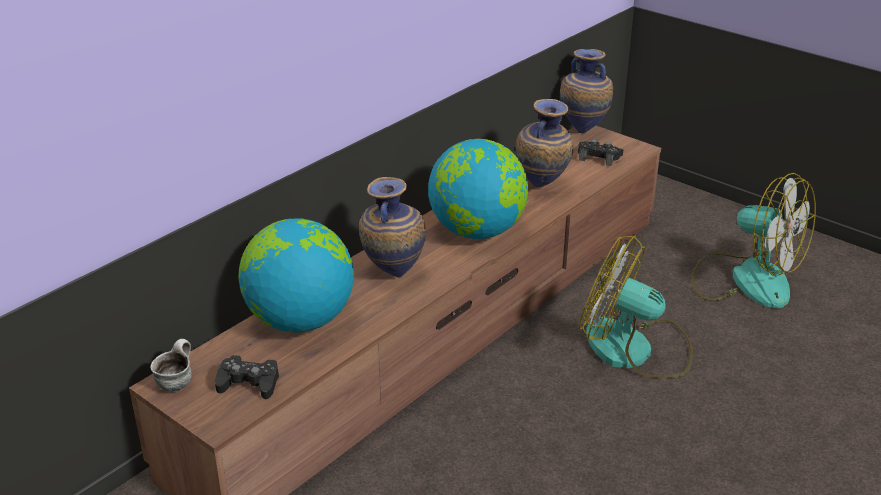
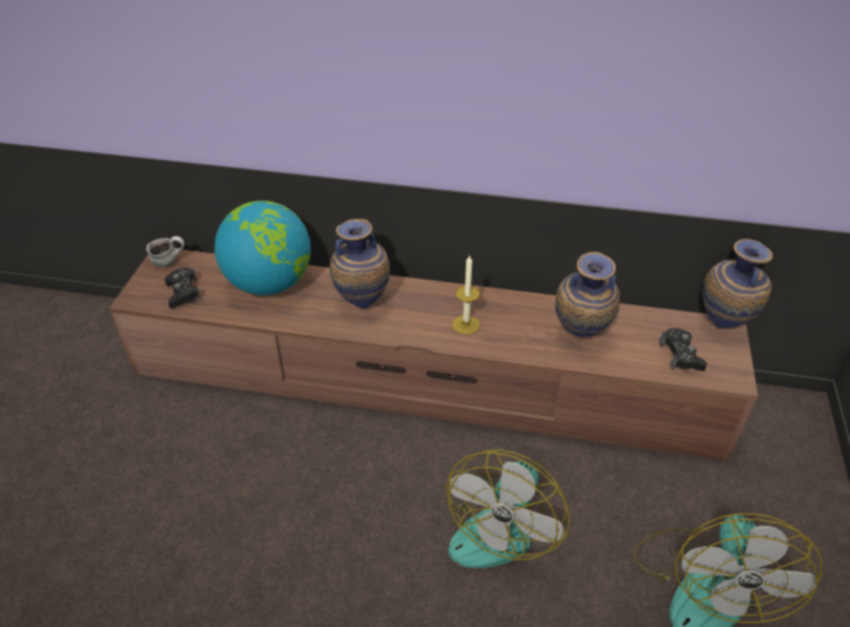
camera: 60 degrees right, 10 degrees up
(477, 231) = (466, 324): globe -> candle
(634, 350) = (499, 524): fan -> fan turned 150 degrees counterclockwise

